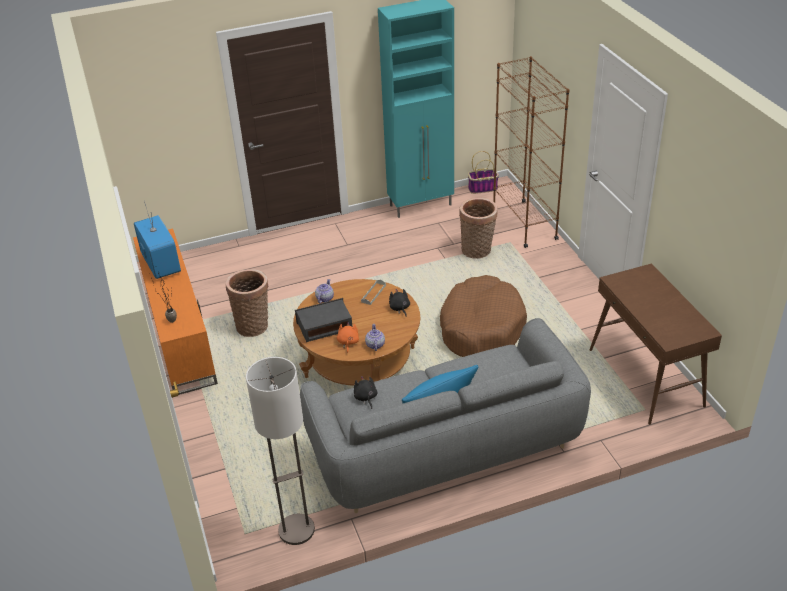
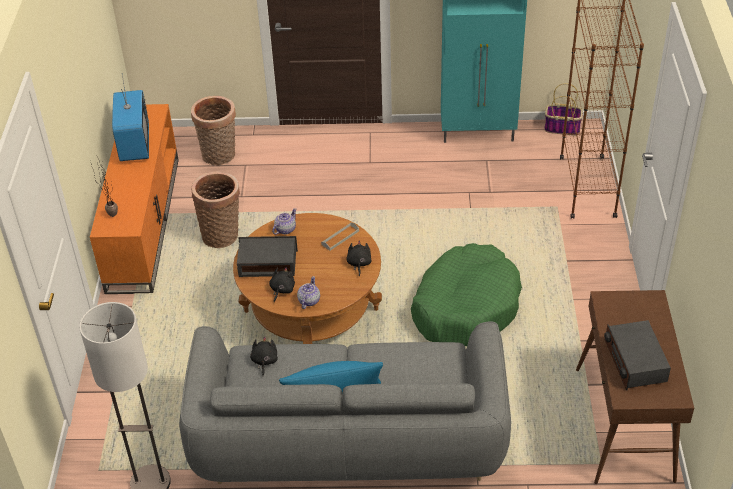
camera: 20 degrees right, 5 degrees up
(348, 342) = (282, 290): orange plush toy -> black plush toy
(477, 251) = (513, 208): basket -> basket (219, 156)
(481, 328) = (465, 306): brown dog bed -> green dog bed
(661, 315) = (634, 361): none -> radio

